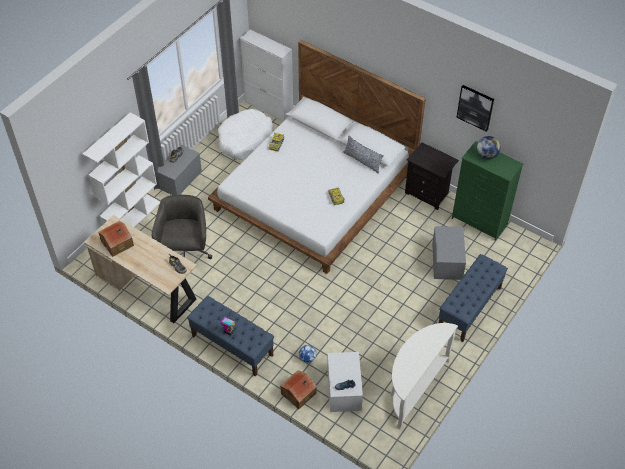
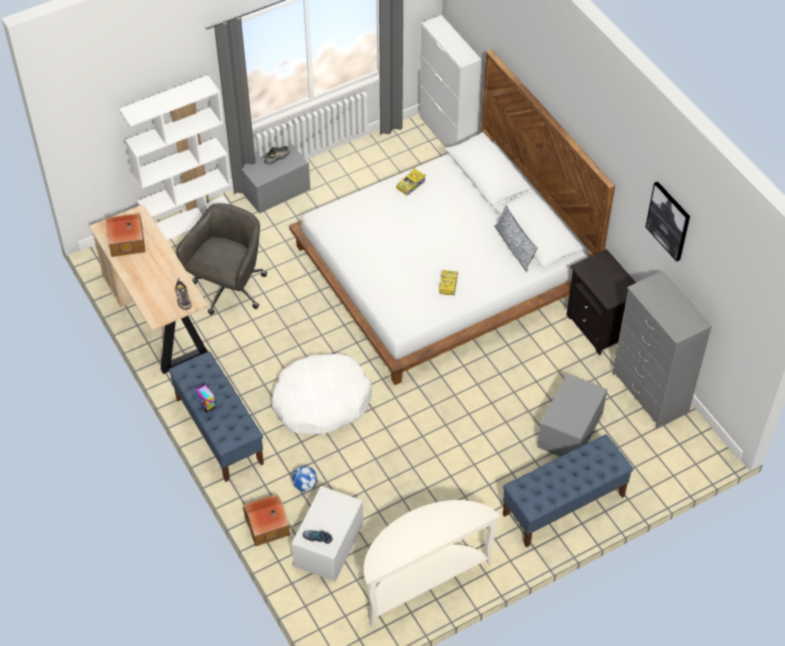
camera: 25 degrees right, 0 degrees up
(245, 140) = (390, 168): white dog bed -> white dog bed (321, 402)
(479, 221) = (650, 393): green dresser -> grey dresser
(487, 155) = (666, 296): globe -> none

